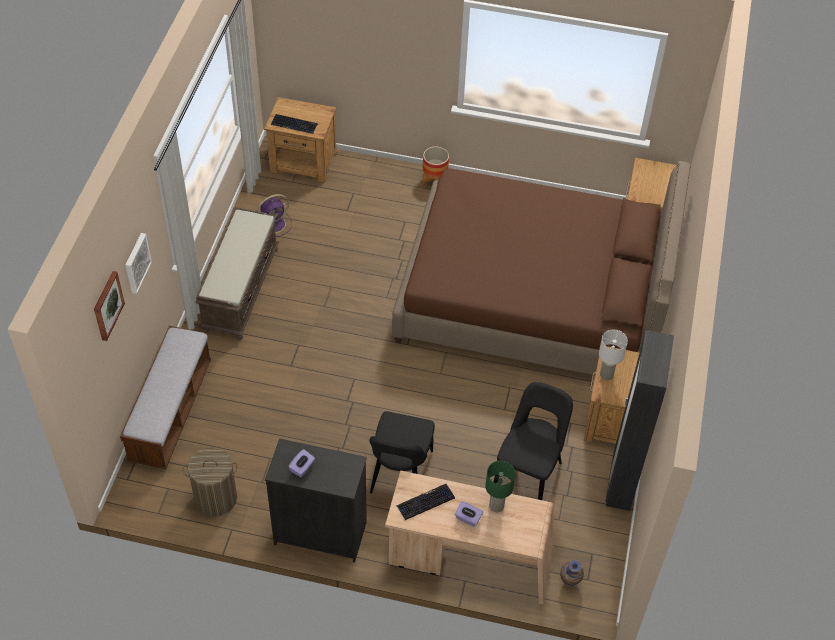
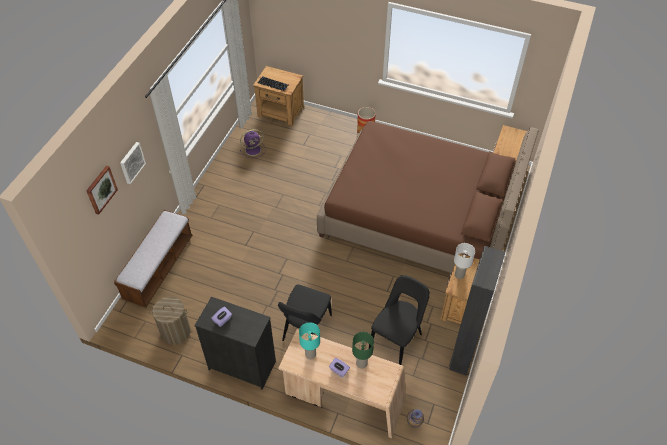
camera: 10 degrees right, 0 degrees up
(240, 288) = (222, 190): brown bench -> none
(425, 502) = (310, 354): keyboard -> turquoise table lamp

